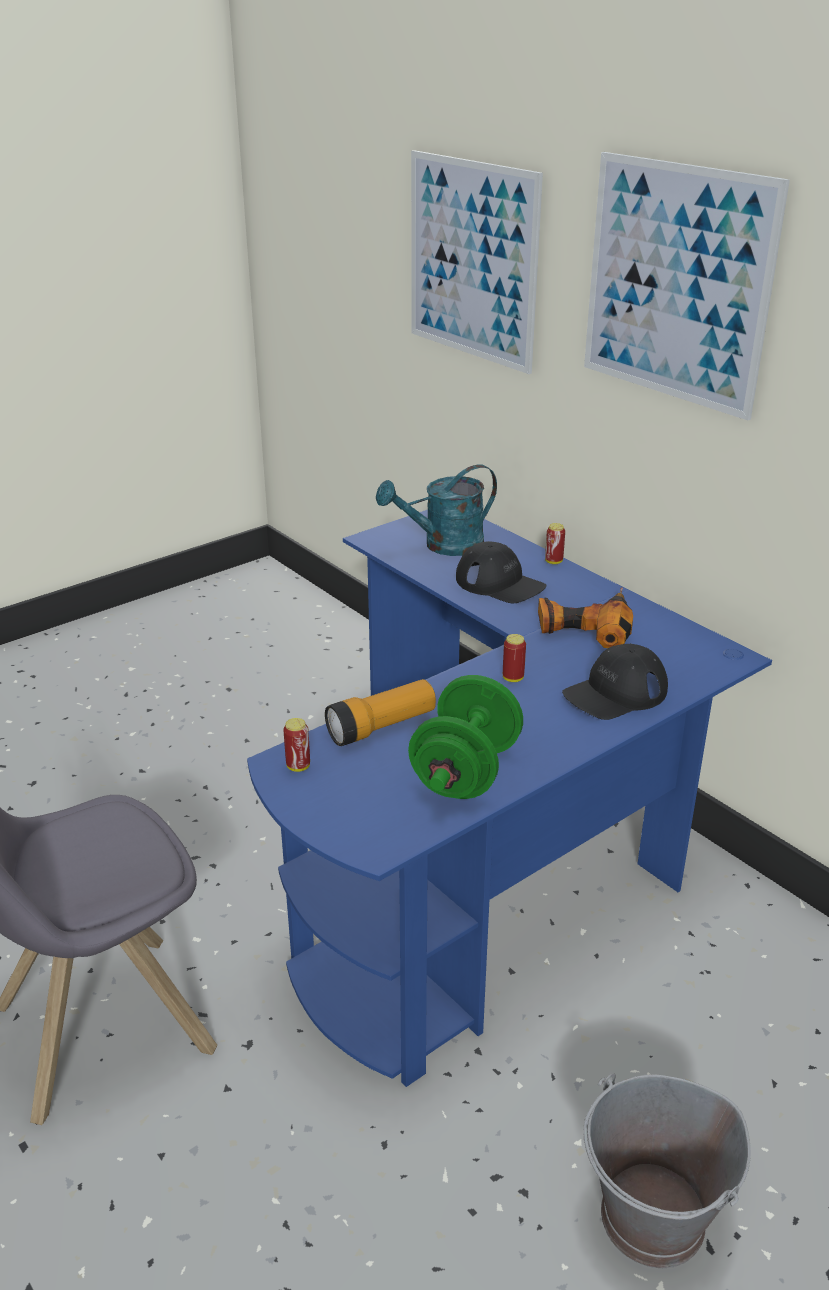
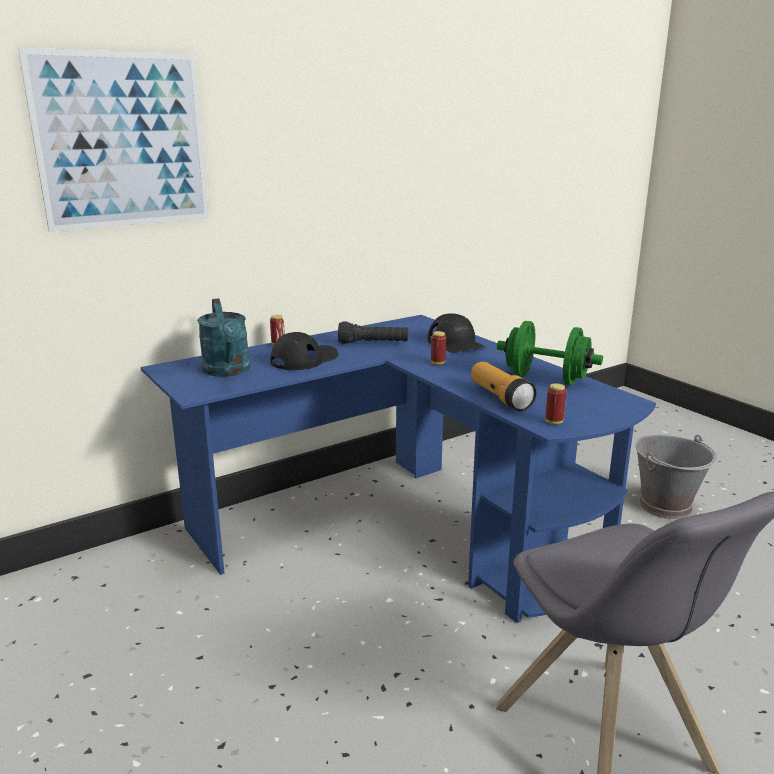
camera: 85 degrees left, 10 degrees down
(584, 625) = (373, 344): power drill -> black flashlight
(676, 283) = (321, 116): picture -> none

